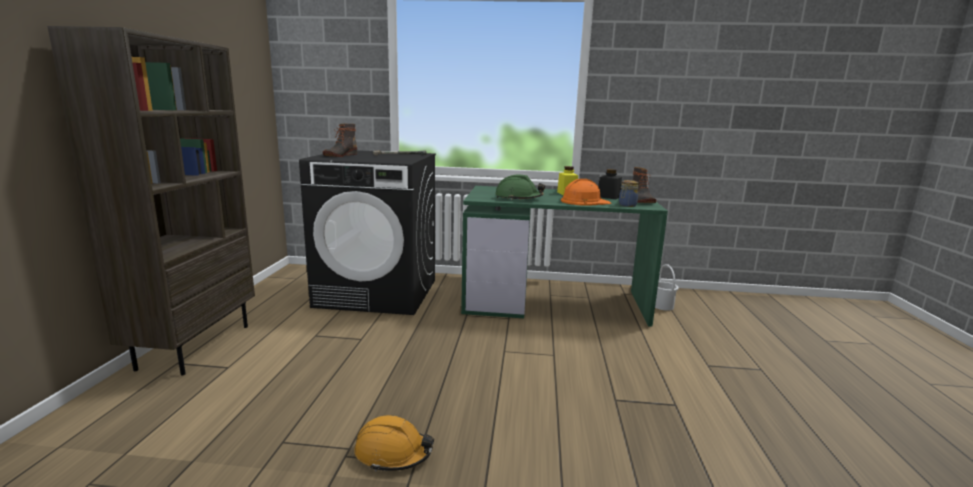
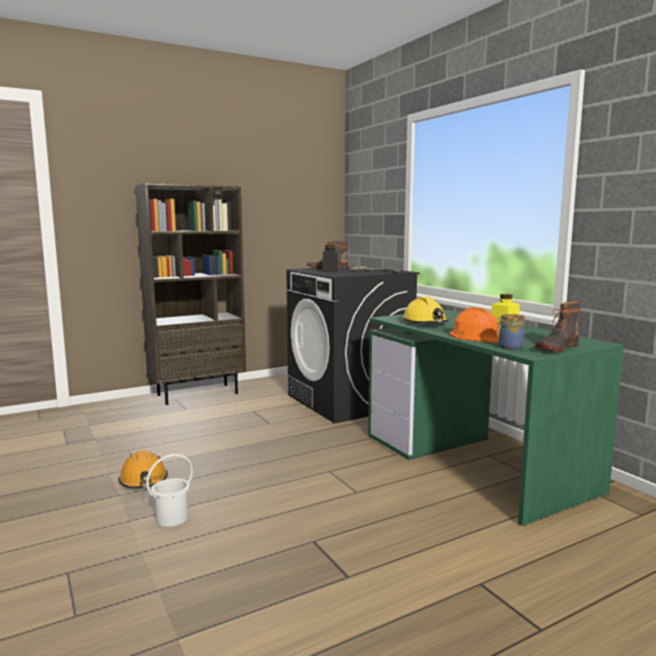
camera: 55 degrees right, 5 degrees down
(518, 198) = (425, 323): green hard hat -> yellow hard hat
(608, 197) = (537, 338): black jar -> black jar (329, 271)
(662, 306) = (605, 521): white bucket -> white bucket (171, 518)

